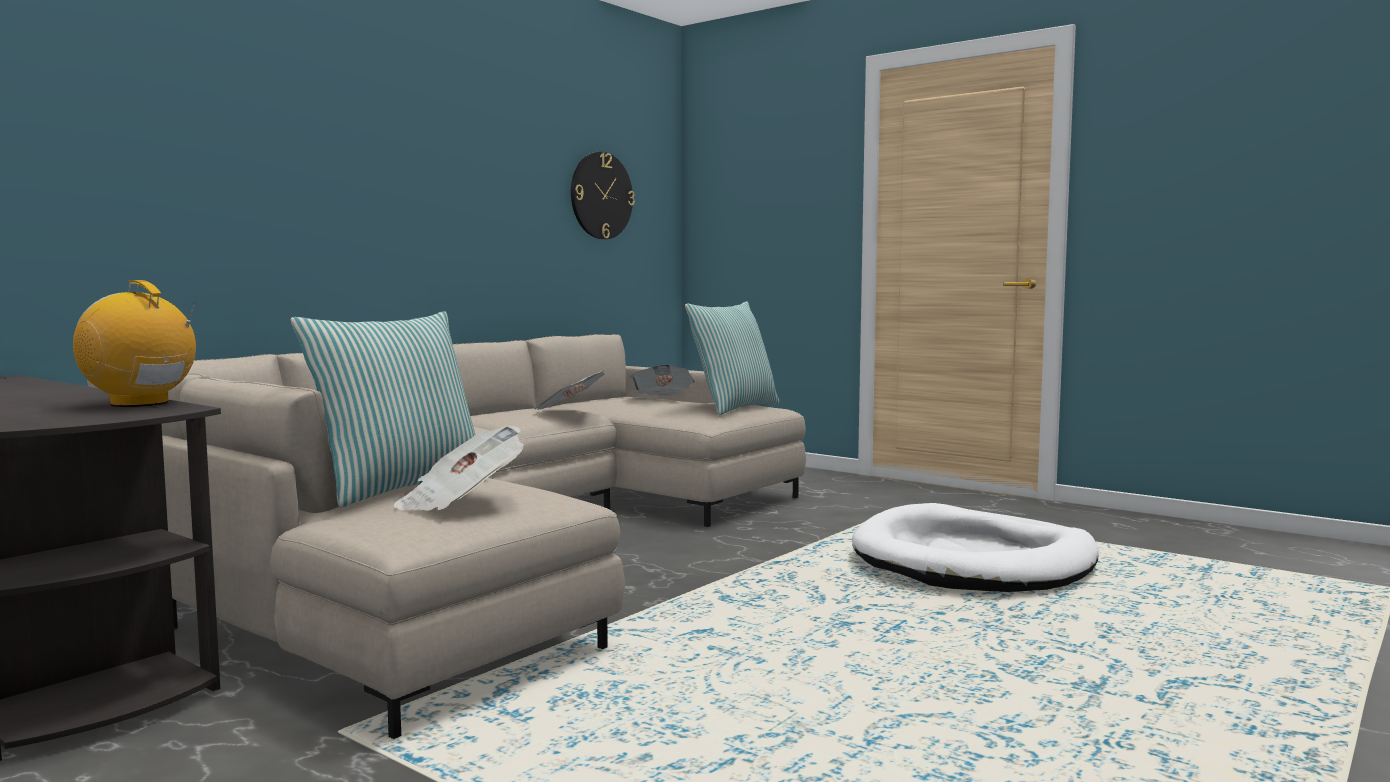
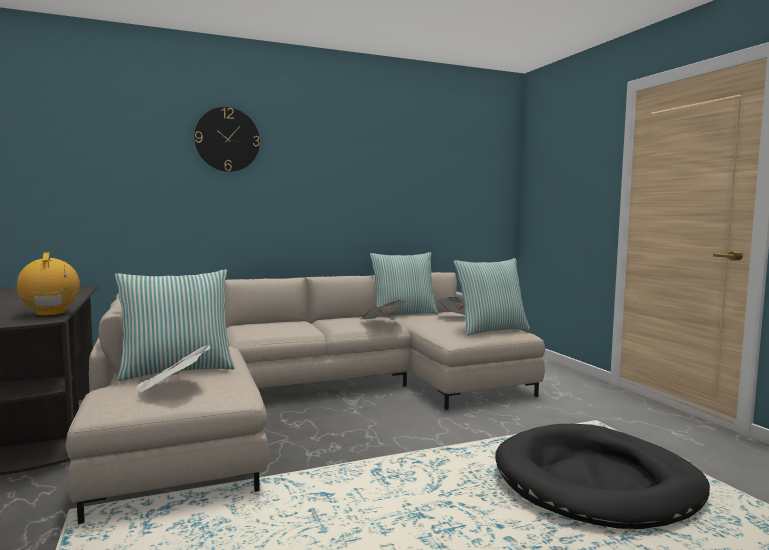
camera: 30 degrees right, 0 degrees up
(564, 402) = (403, 313): none -> pillow
(601, 195) = (453, 186): wall clock -> wall clock (227, 139)
(973, 561) = (597, 482): white dog bed -> black dog bed

